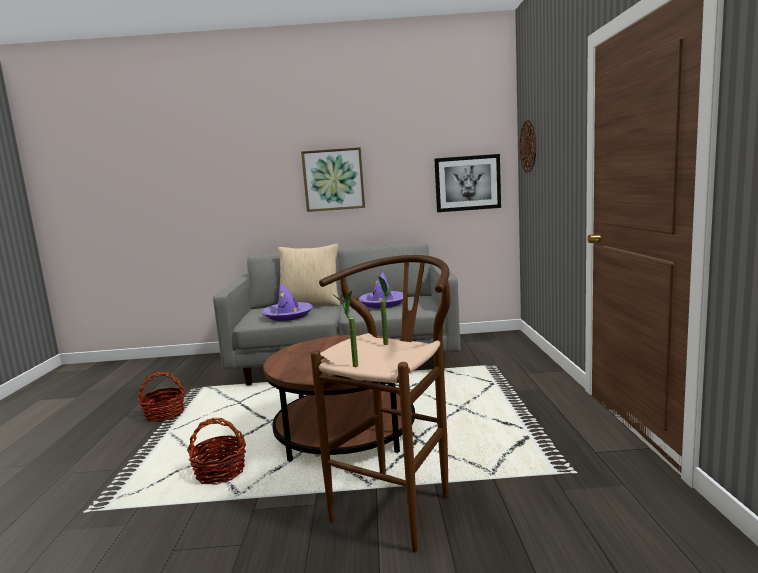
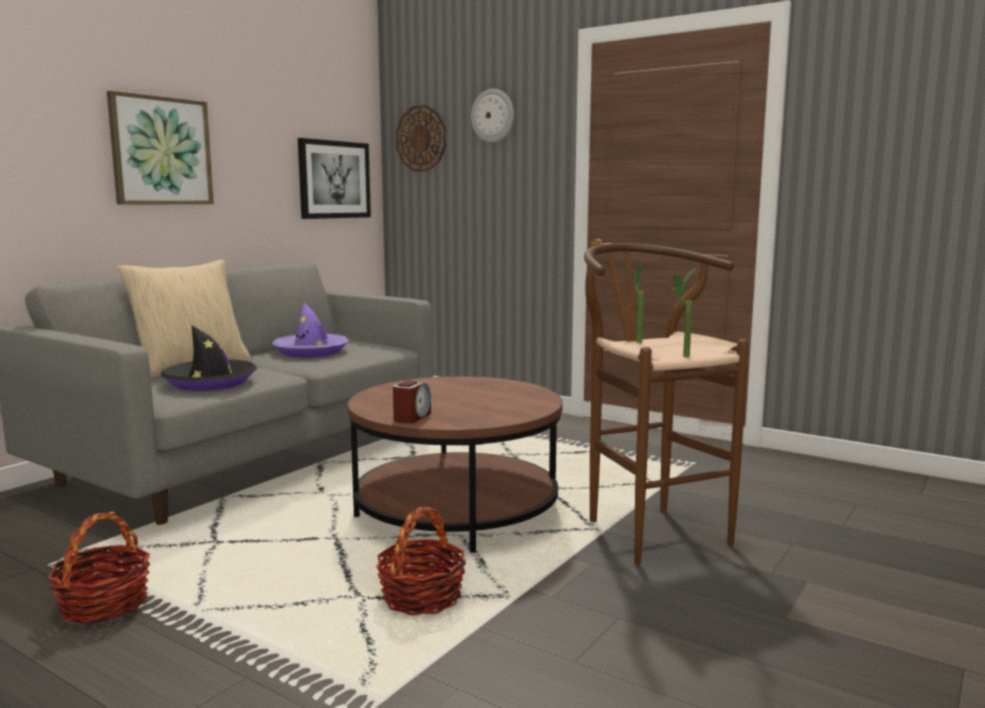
camera: 55 degrees left, 0 degrees up
(283, 361) = (412, 417): none -> alarm clock
(288, 316) = (210, 383): purple hat -> black hat
(553, 124) = (493, 116): none -> wall clock

